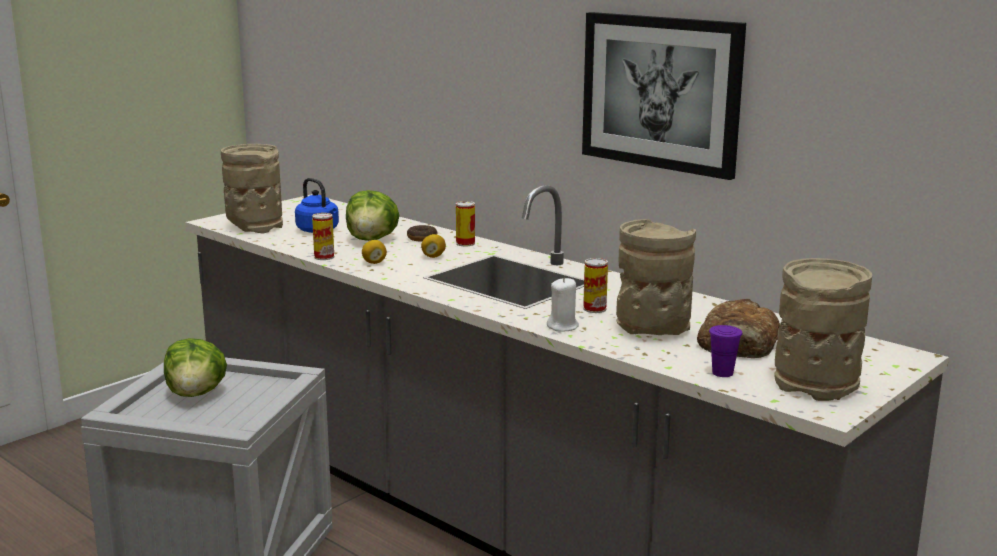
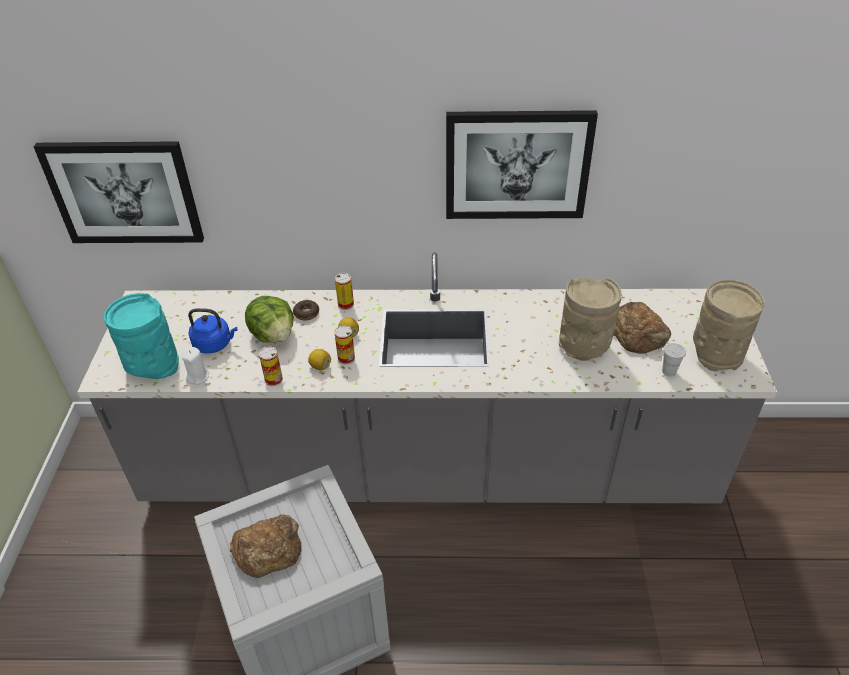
camera: 40 degrees left, 25 degrees up
(196, 394) = (268, 549): lettuce -> bread
(254, 226) = (152, 366): beige vase -> turquoise vase
(332, 80) = (124, 192): none -> picture
(563, 327) = (537, 374): white candle -> white candle (198, 377)
(594, 309) = (527, 342): can -> can (346, 358)
(722, 373) = (669, 371): purple cup -> white cup

